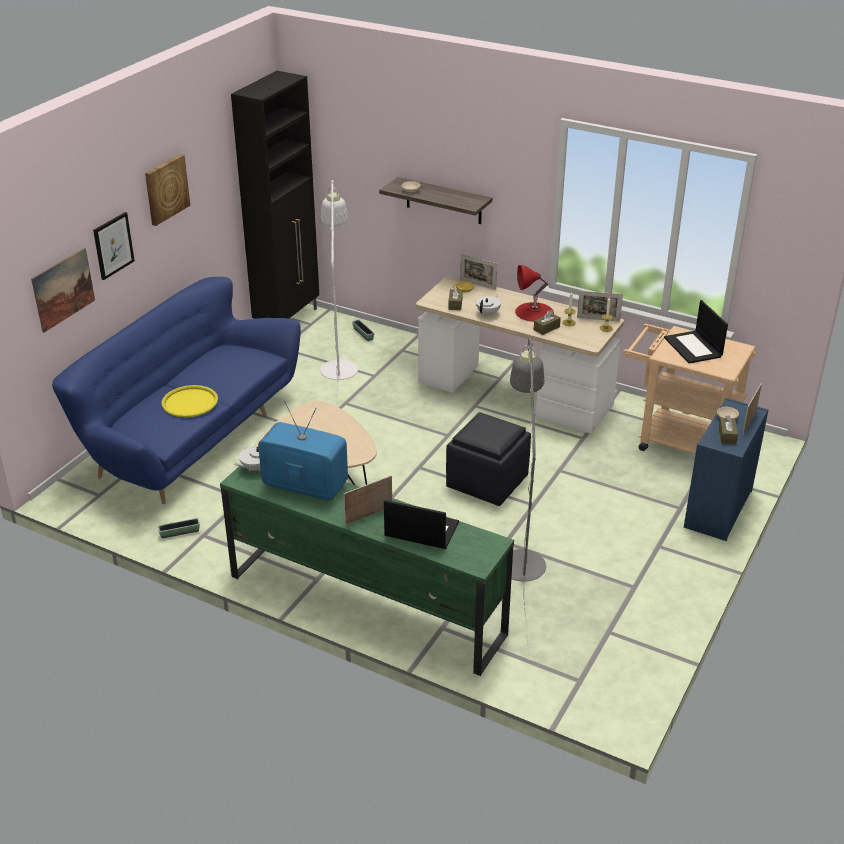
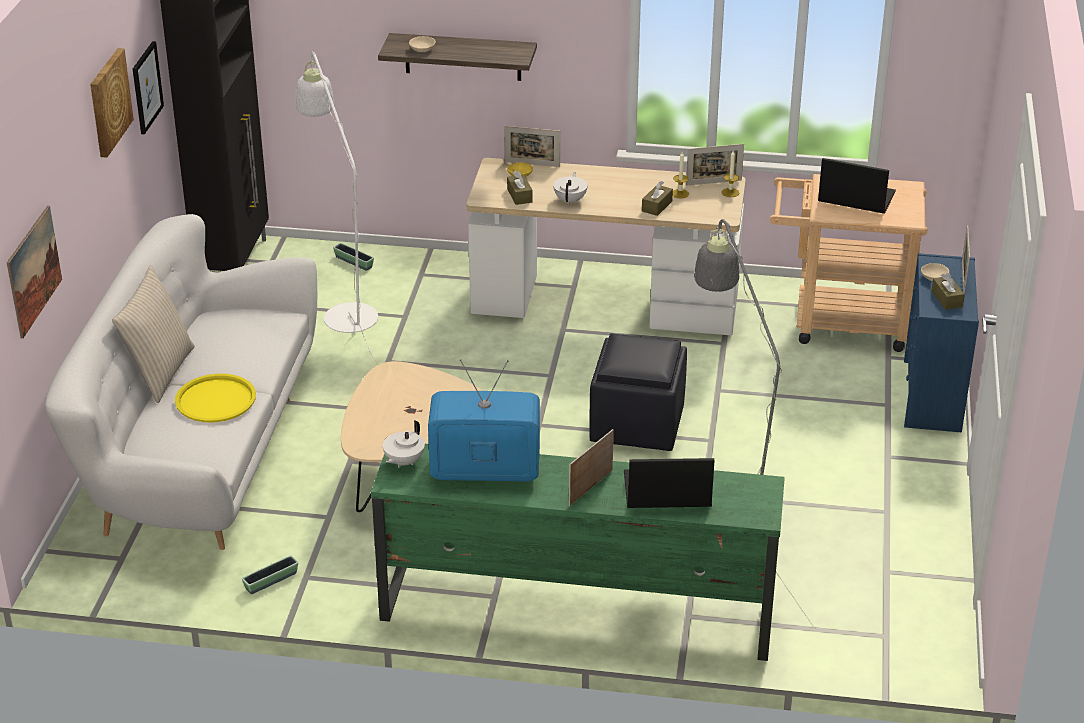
camera: 20 degrees left, 0 degrees up
(113, 245) = (70, 196): picture -> picture (146, 87)
(169, 378) = (159, 372): none -> beige pillow
(189, 437) = (199, 451): blue sofa -> white sofa
(534, 312) = (628, 187): red table lamp -> none
(693, 347) = (855, 197): laptop -> laptop turned 150 degrees clockwise

